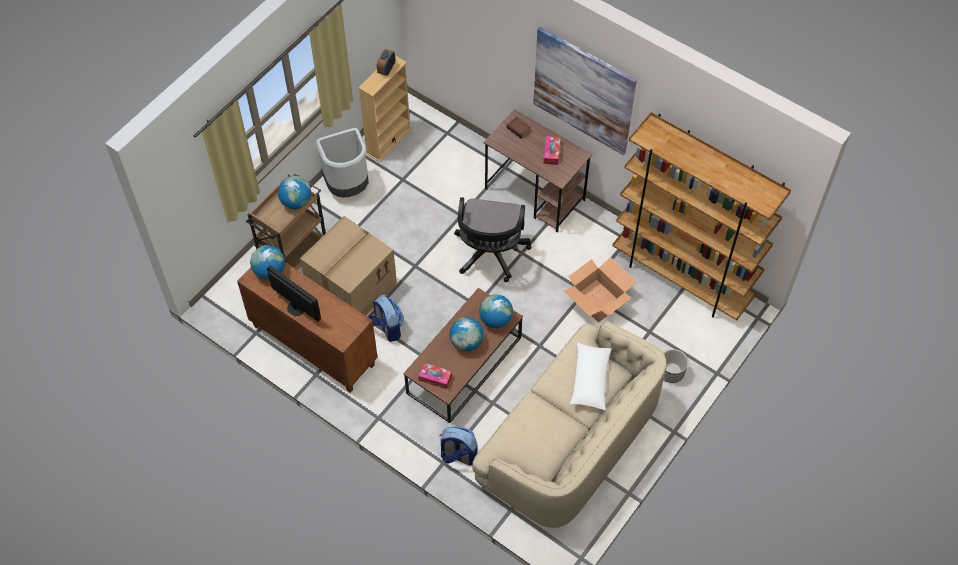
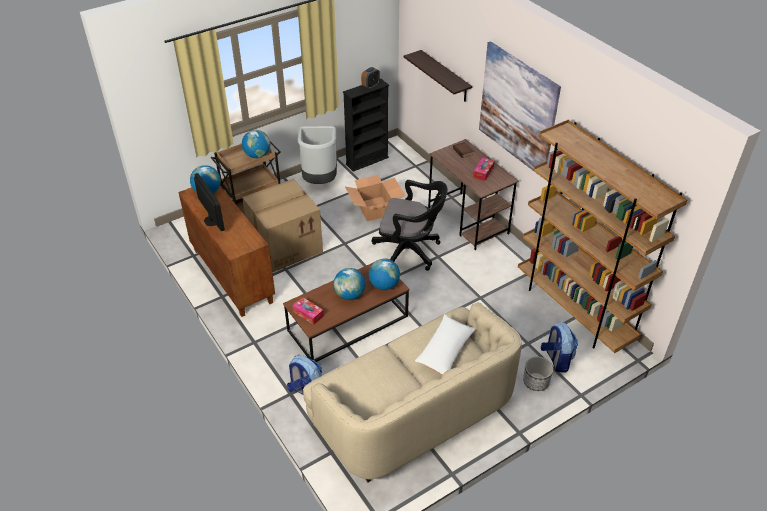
camera: 20 degrees right, 15 degrees down
(387, 328) = (298, 279): backpack -> backpack (556, 360)
(388, 141) = (367, 161): beige bookcase -> black bookcase
(477, 47) = (445, 76): none -> shelf
(490, 255) = (410, 251): black office chair -> black office chair turned 105 degrees counterclockwise
(598, 300) = (489, 307): cardboard box -> cardboard box (375, 208)

